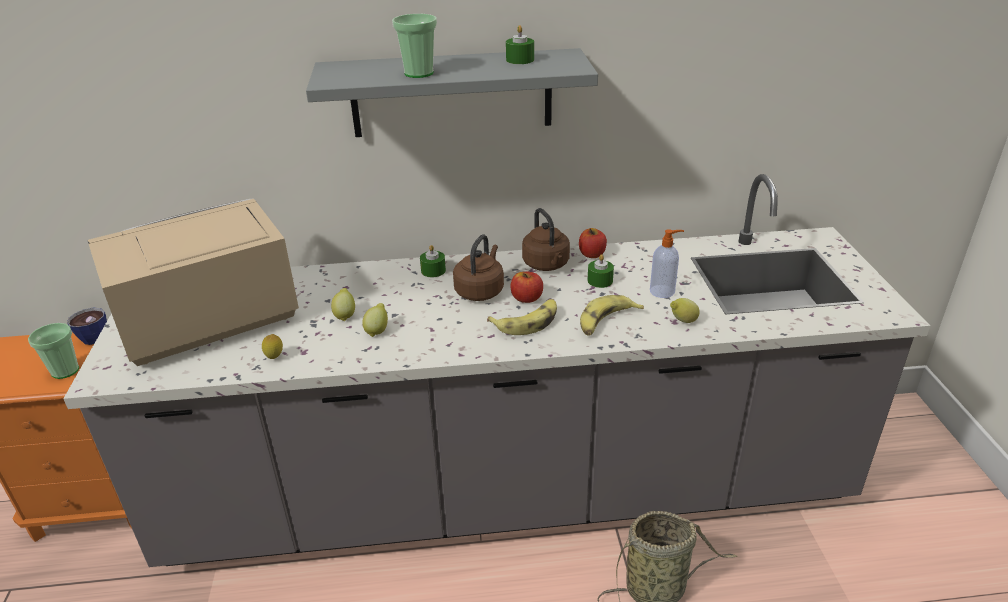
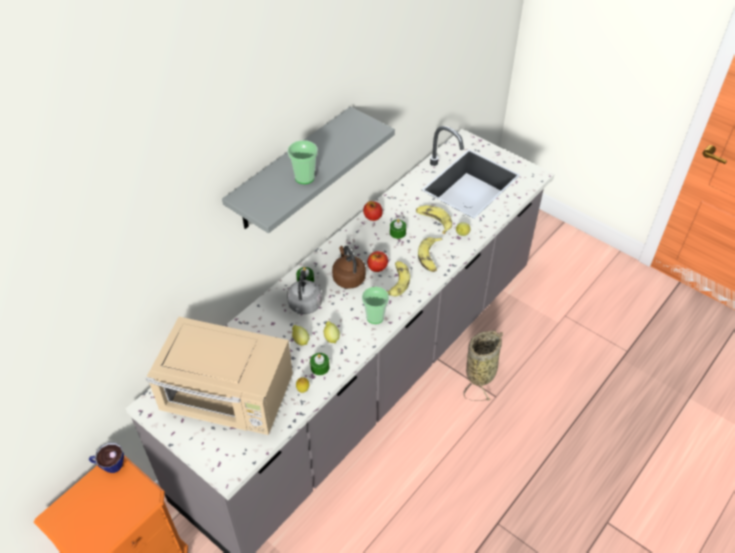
camera: 45 degrees left, 15 degrees up
(65, 371) = (133, 495): cup -> cup (375, 317)
(206, 322) = (229, 399): beige microwave -> beige microwave turned 90 degrees counterclockwise
(397, 290) = (304, 306): none -> grey kettle
(520, 60) = (338, 135): green candle -> green candle (320, 367)
(547, 265) = (359, 238): brown kettle -> none
(663, 291) = (433, 221): soap dispenser -> banana

